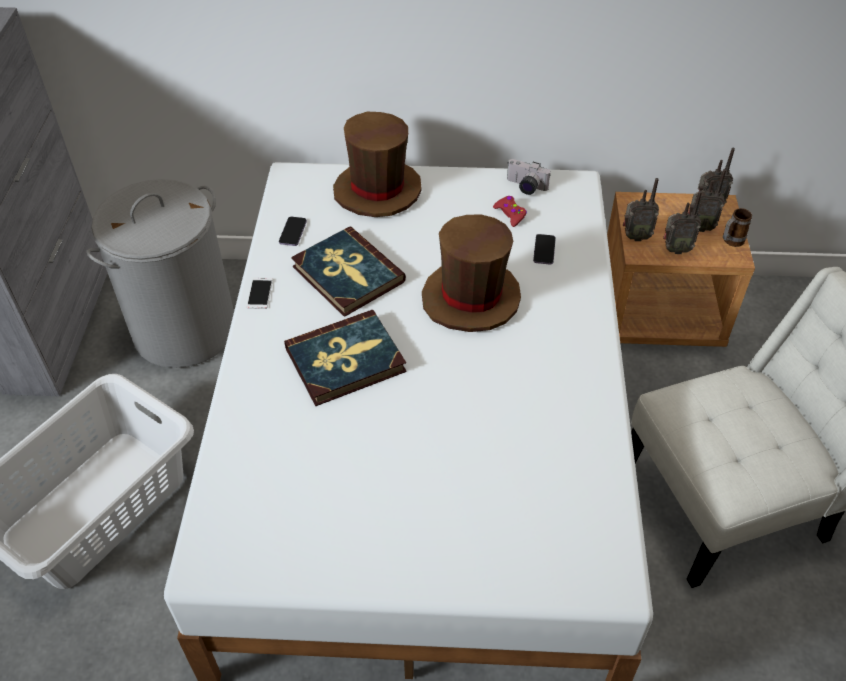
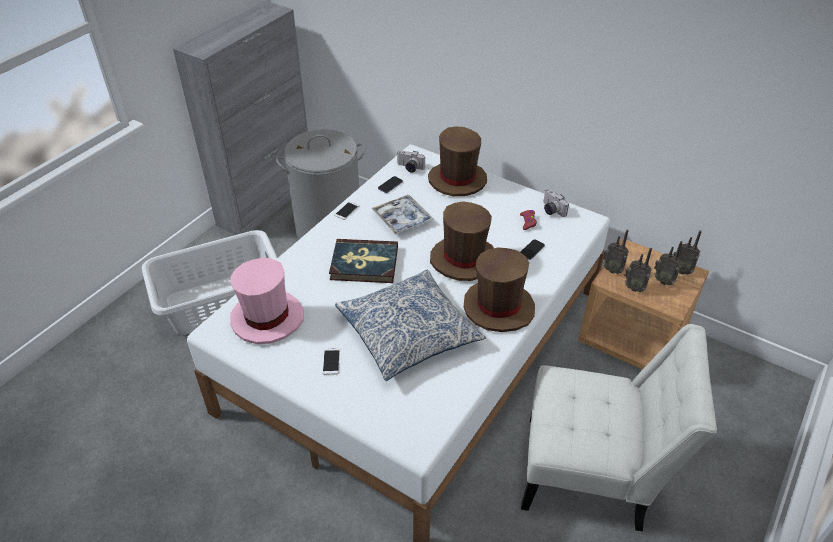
camera: 30 degrees right, 5 degrees down
(270, 506) = (267, 318): none -> pink hat
(300, 197) = (409, 168): none -> camera
(347, 274) = (402, 219): book -> tray
(412, 524) = (331, 361): none -> phone
(481, 432) = (408, 332): none -> pillow
(564, 344) = (498, 307): none -> brown hat
(730, 242) = (678, 298): mug -> none

